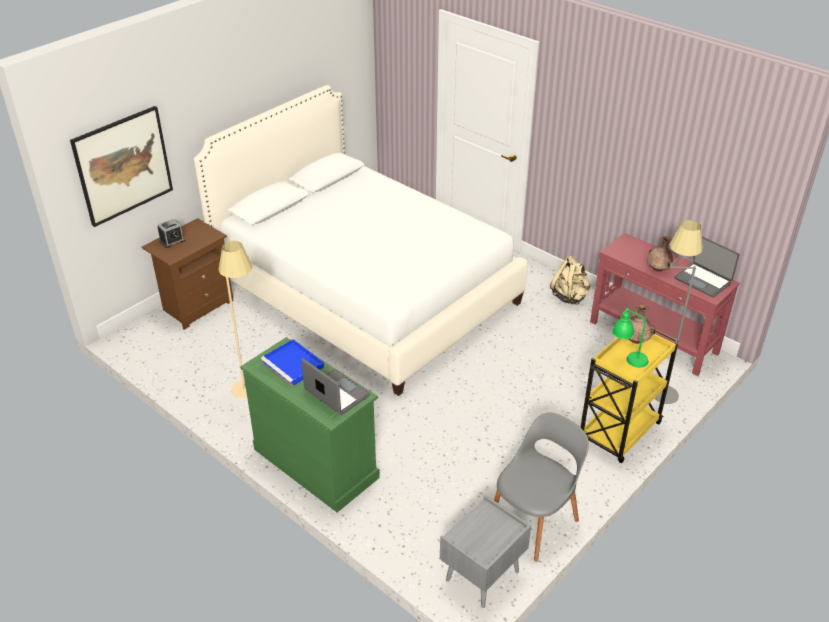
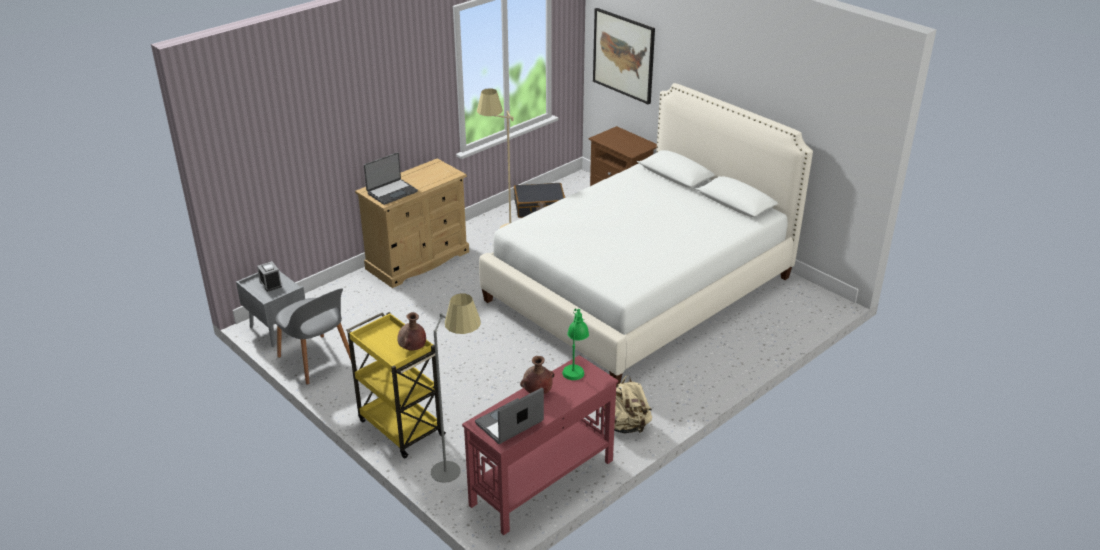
camera: 95 degrees right, 5 degrees down
(172, 241) = (623, 137): alarm clock -> alarm clock (270, 284)
(196, 368) = (539, 208): none -> black suitcase
(294, 365) = (431, 177): blue tray -> none
(316, 463) = (418, 260): green dresser -> beige dresser
(627, 359) = (387, 339): green table lamp -> green table lamp (575, 367)

